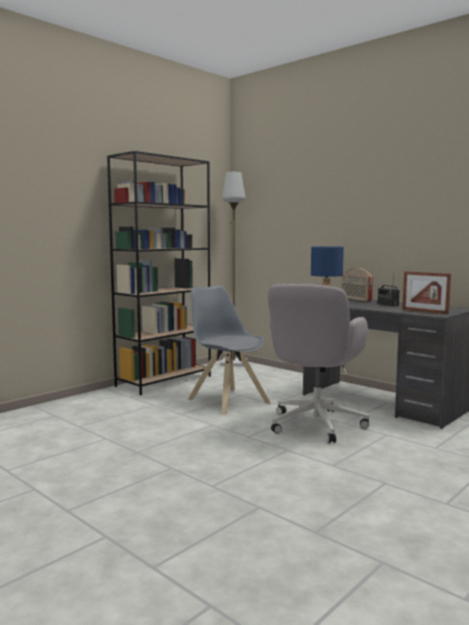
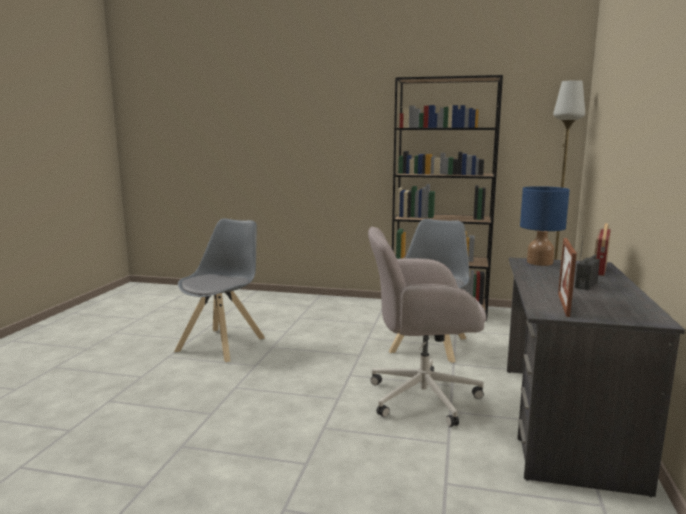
camera: 60 degrees right, 5 degrees up
(83, 473) = (223, 343): none -> grey chair

